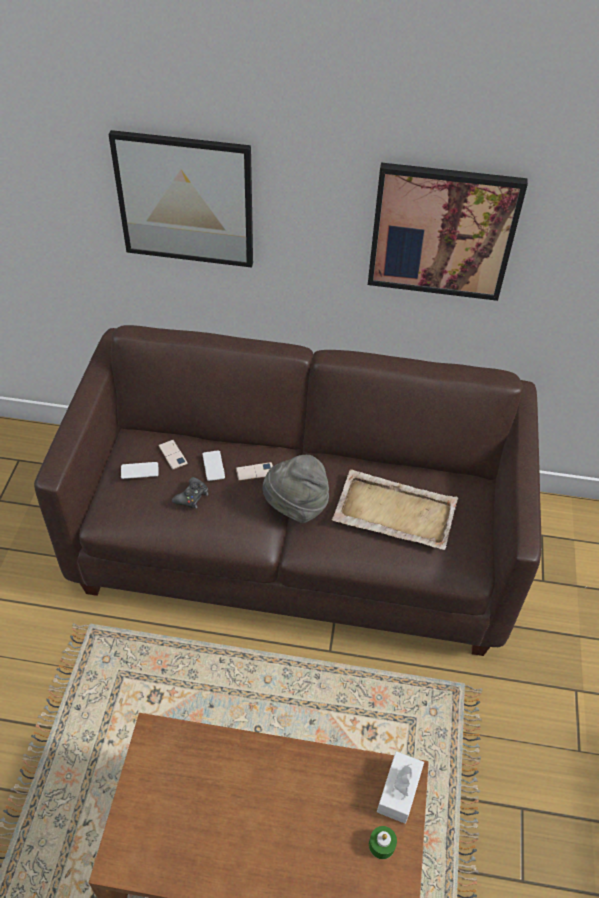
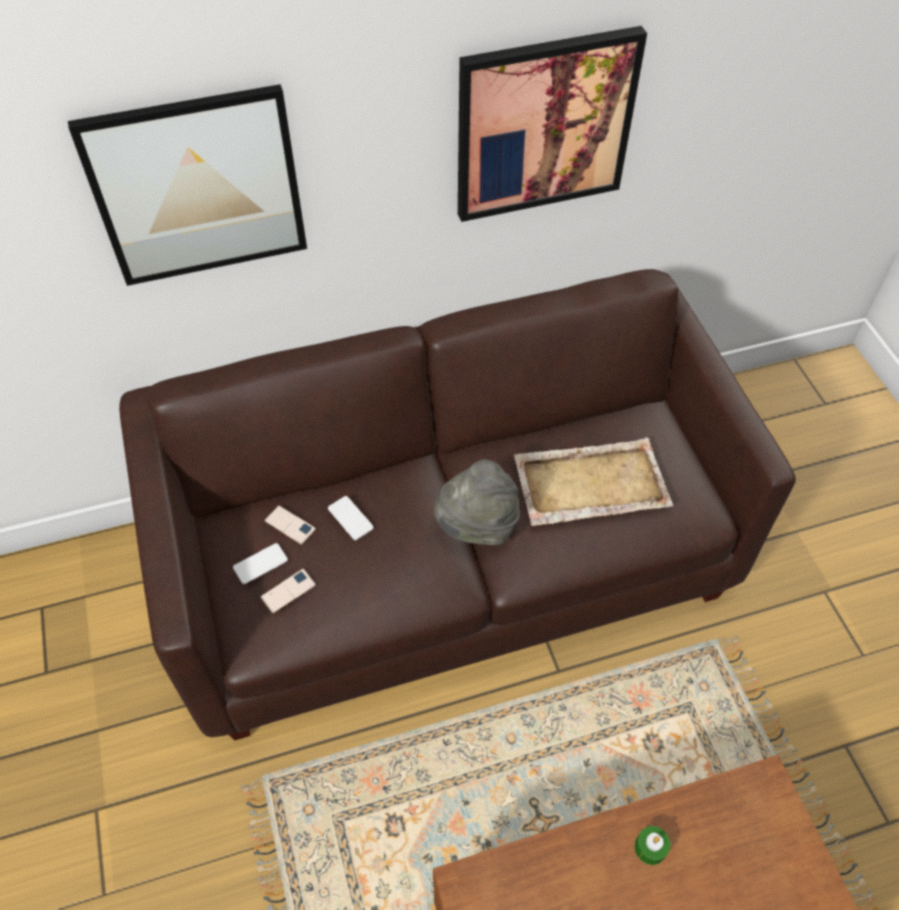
camera: 25 degrees left, 5 degrees up
(192, 497) = (348, 569): black game controller -> none
(255, 472) = (405, 504): phone -> phone (288, 591)
(381, 845) = (789, 877): green candle -> green candle (650, 848)
(399, 791) = (770, 805): white tissue box -> none

